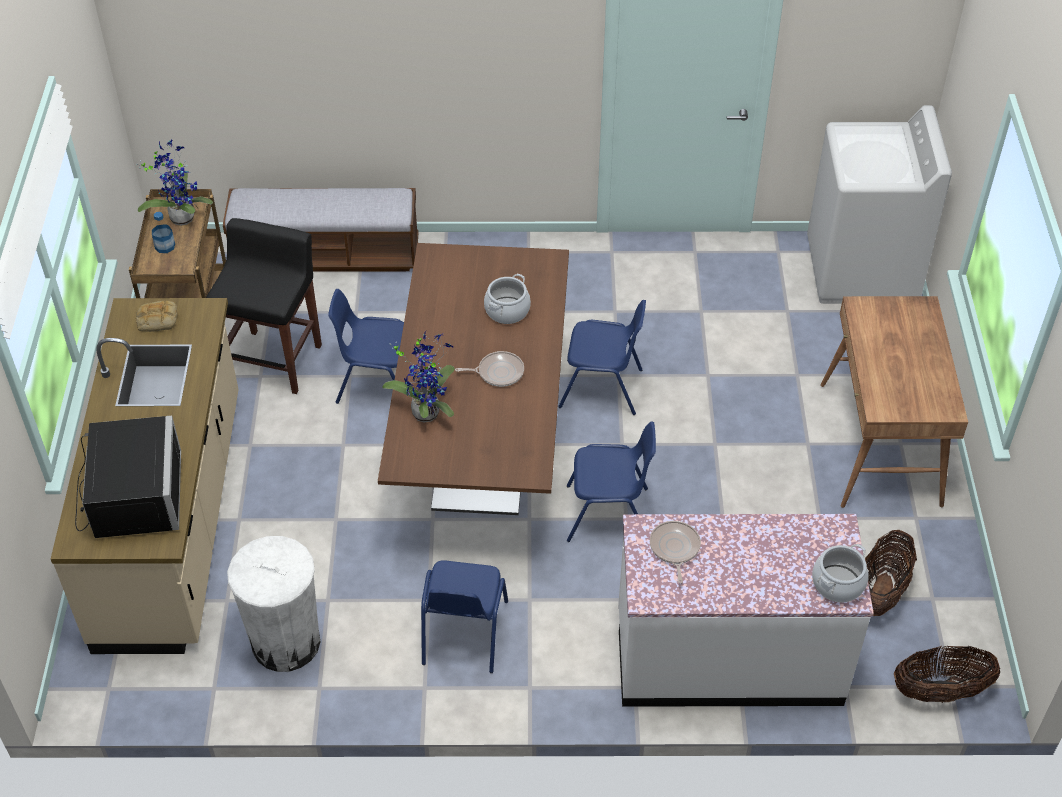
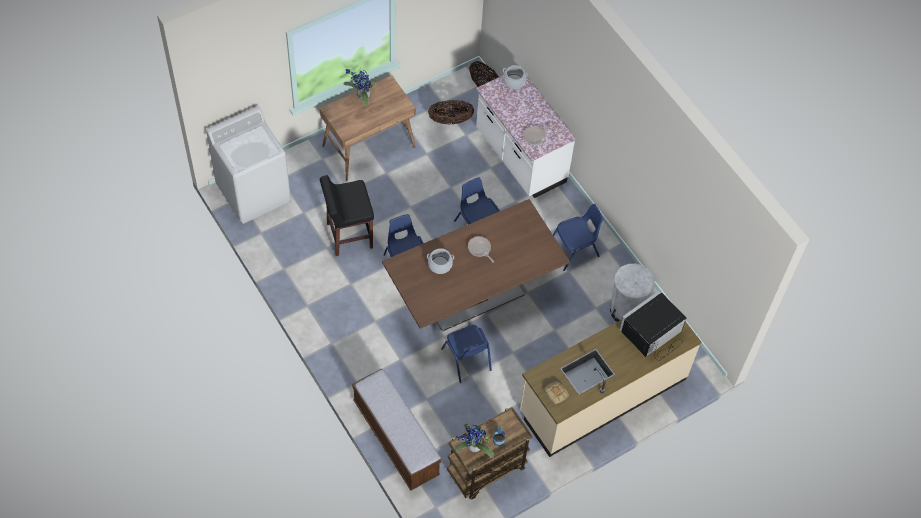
camera: 125 degrees left, 10 degrees up
(275, 361) = (483, 415): black stool -> black stool (348, 235)
(427, 410) = (520, 264): potted plant -> potted plant (362, 96)

